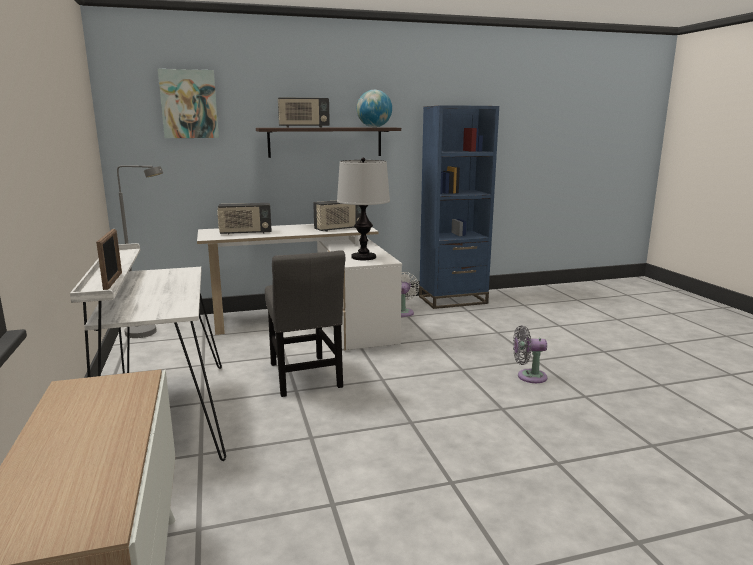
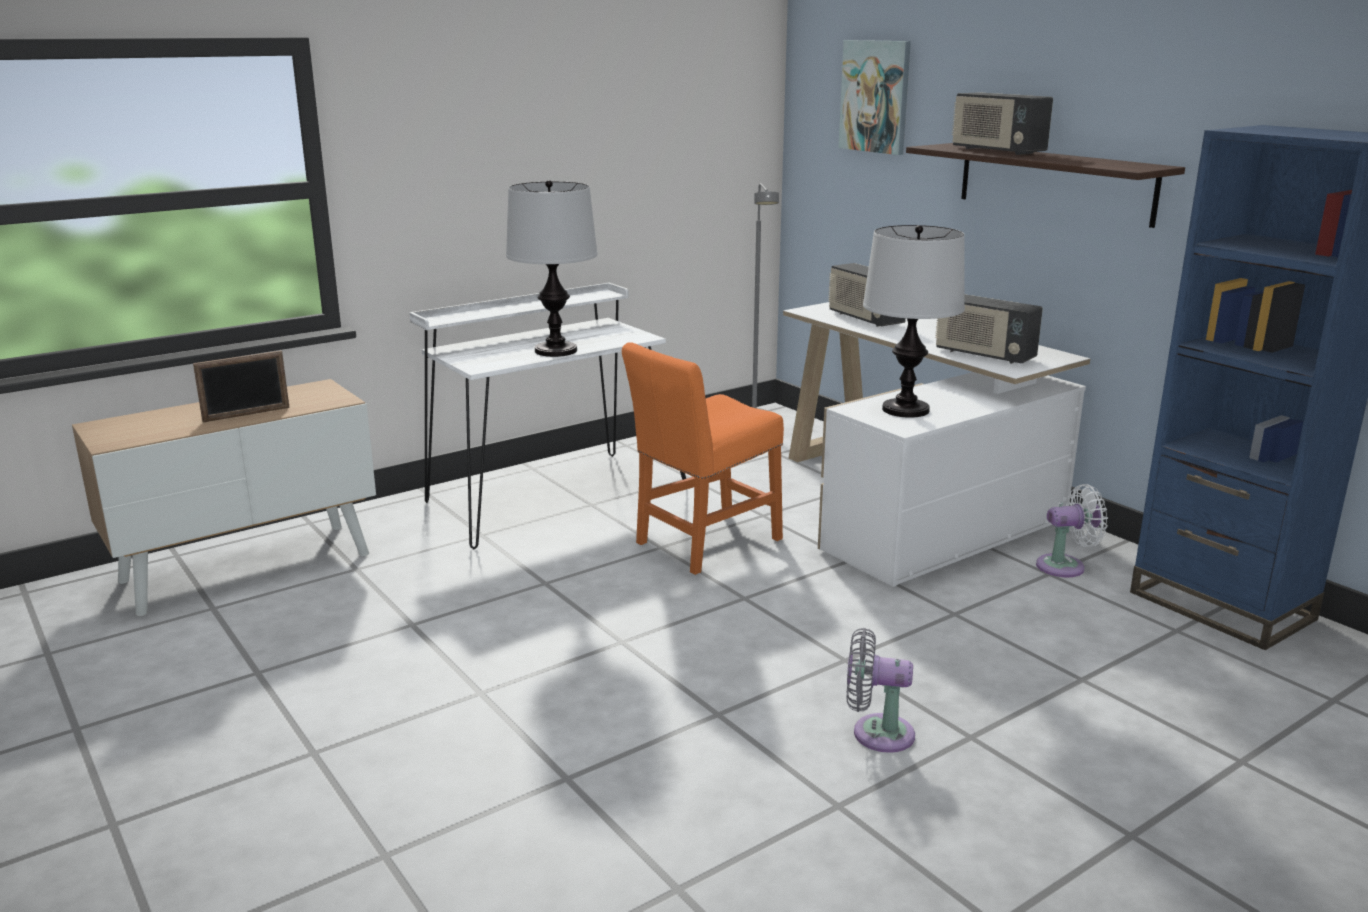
camera: 70 degrees right, 5 degrees up
(113, 282) = (474, 316): picture frame -> picture frame (246, 414)
(180, 290) = (556, 351): none -> table lamp
(305, 377) = (704, 544): grey chair -> orange chair
(374, 127) = (1121, 164): globe -> none
(528, 376) = (876, 733): grey fan -> grey fan turned 60 degrees counterclockwise

